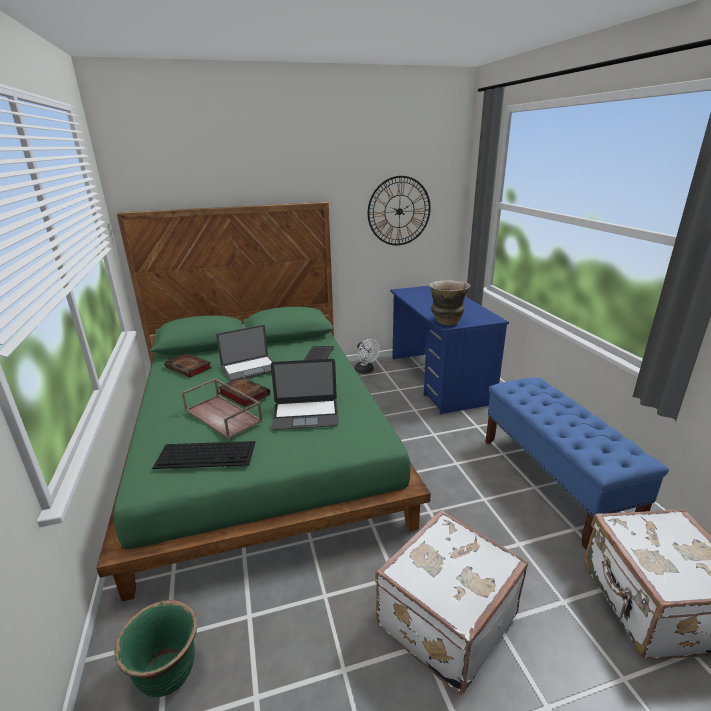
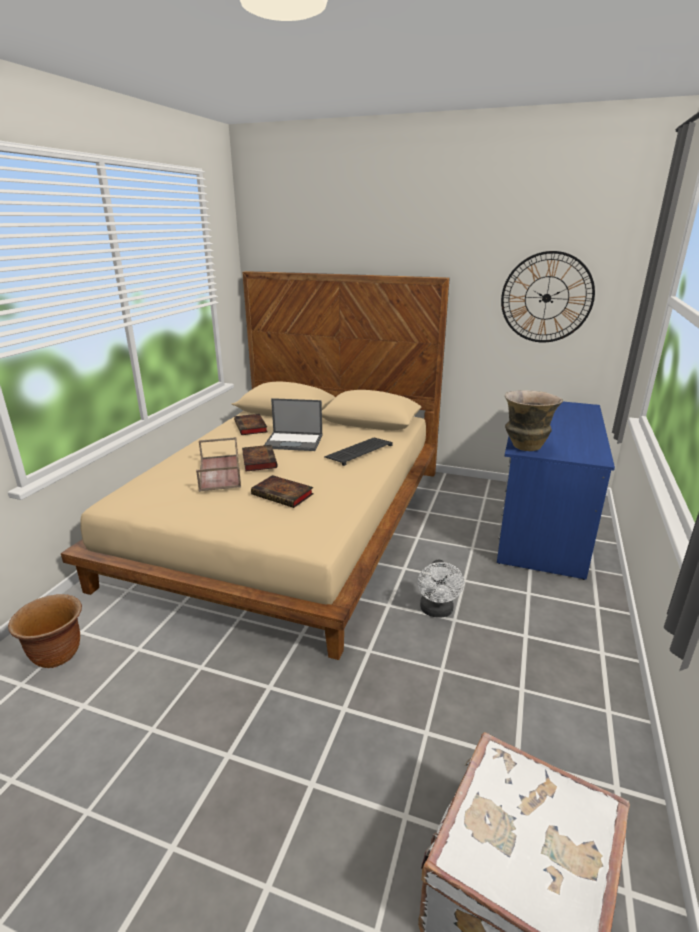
camera: 35 degrees right, 0 degrees up
(168, 673) = (57, 654): green planter -> brown planter
(207, 454) = (171, 497): keyboard -> none
(262, 444) = (289, 522): green bed -> beige bed
(305, 414) = (284, 495): laptop -> book
(366, 371) = (463, 489): white fan -> white fan (437, 611)
(444, 619) = (268, 748): white suitcase -> none
(553, 481) = (555, 696): blue bench -> none

